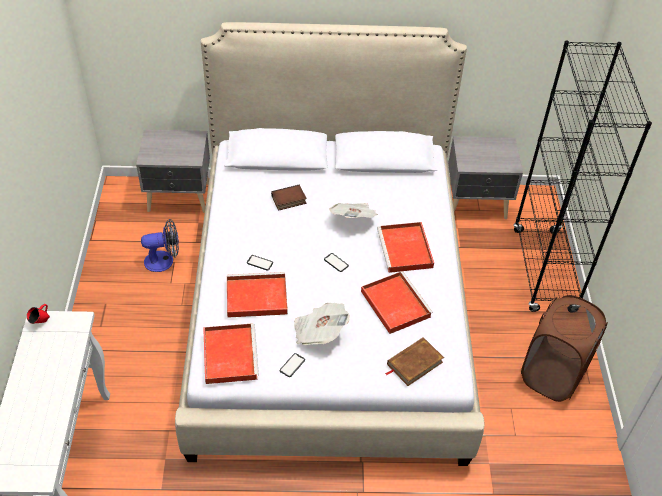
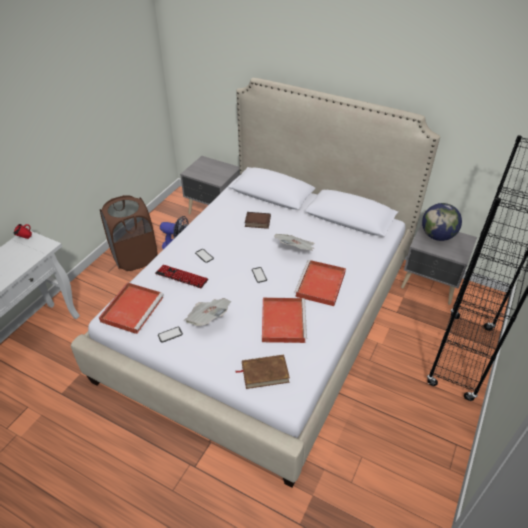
camera: 30 degrees right, 5 degrees down
(255, 297) = (181, 277): red tray -> keyboard
(477, 150) = (437, 236): none -> globe
(552, 374) = (418, 445): brown laundry basket -> brown laundry basket (135, 257)

